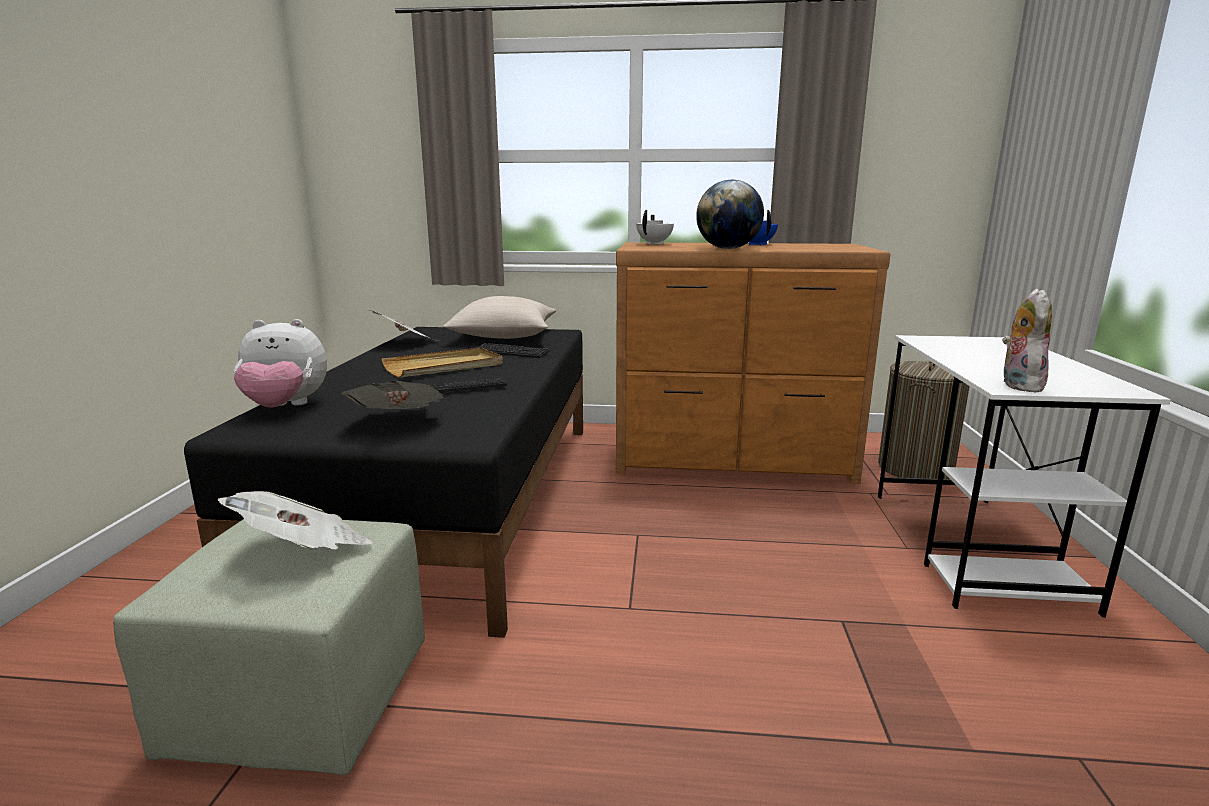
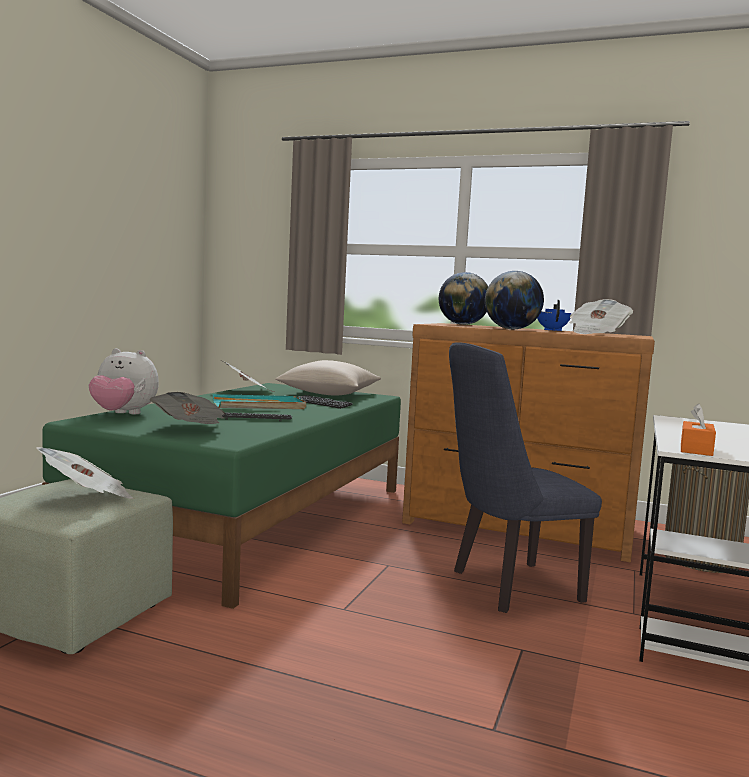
camera: 15 degrees right, 10 degrees down
(444, 367) = (259, 406): beige tray -> turquoise tray
(454, 499) = (255, 520): black bed -> green bed
(655, 243) = (462, 324): white teapot -> globe
(773, 539) = (507, 587): none -> blue chair
(816, 247) = (596, 334): none -> newspaper
(1017, 385) = (696, 449): plush toy -> orange tissue box

